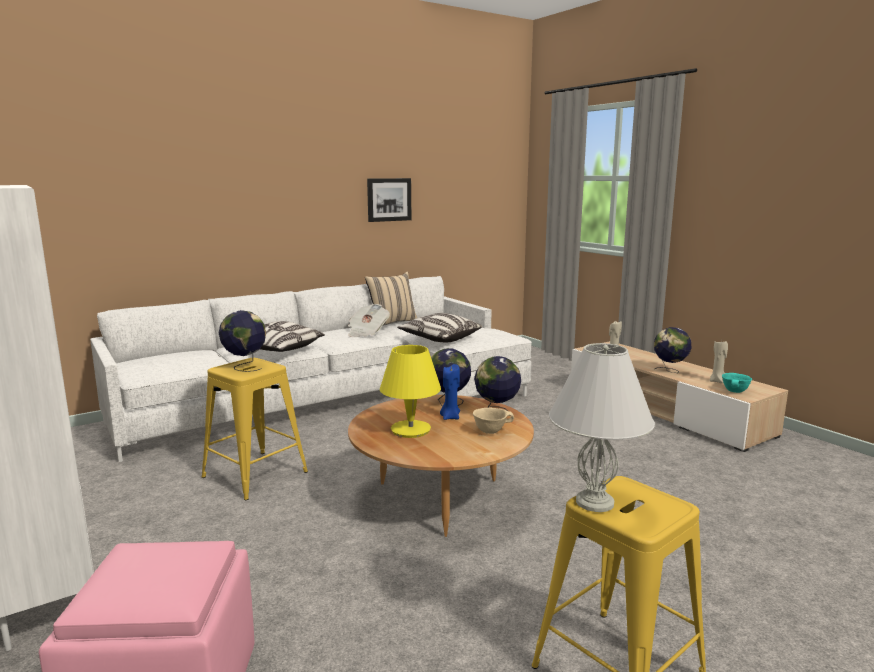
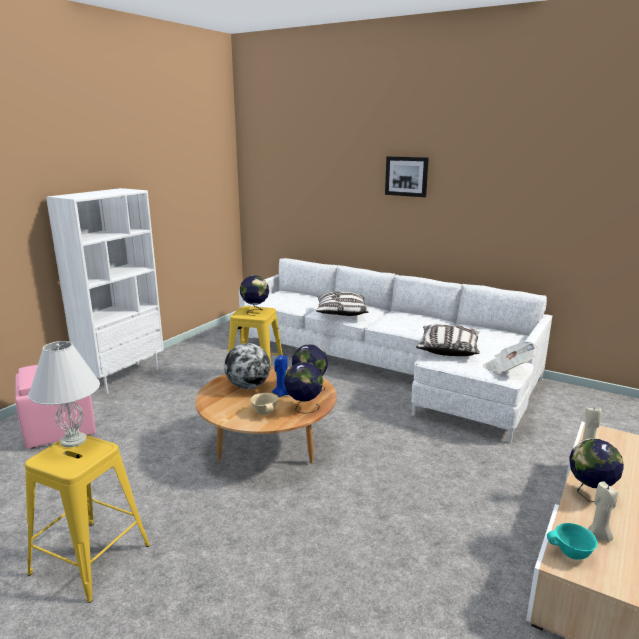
camera: 65 degrees right, 5 degrees up
(367, 332) = (419, 323): newspaper -> newspaper (507, 369)
(389, 199) = (507, 209): picture -> picture (406, 176)
(392, 323) = (468, 325): beige pillow -> none
(411, 430) = (248, 386): yellow table lamp -> globe

